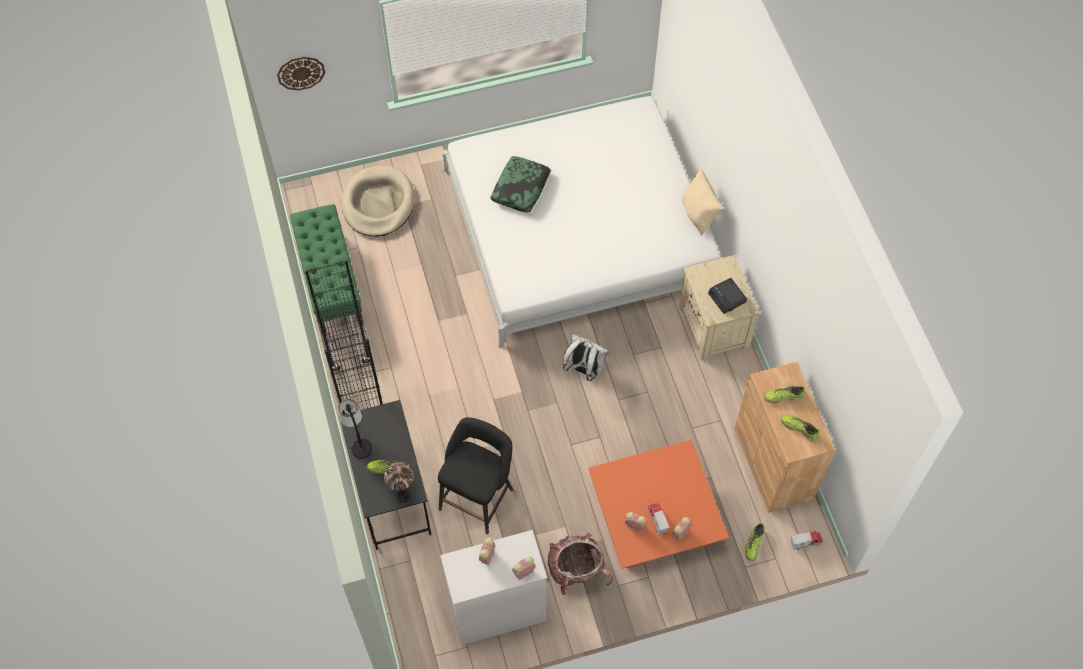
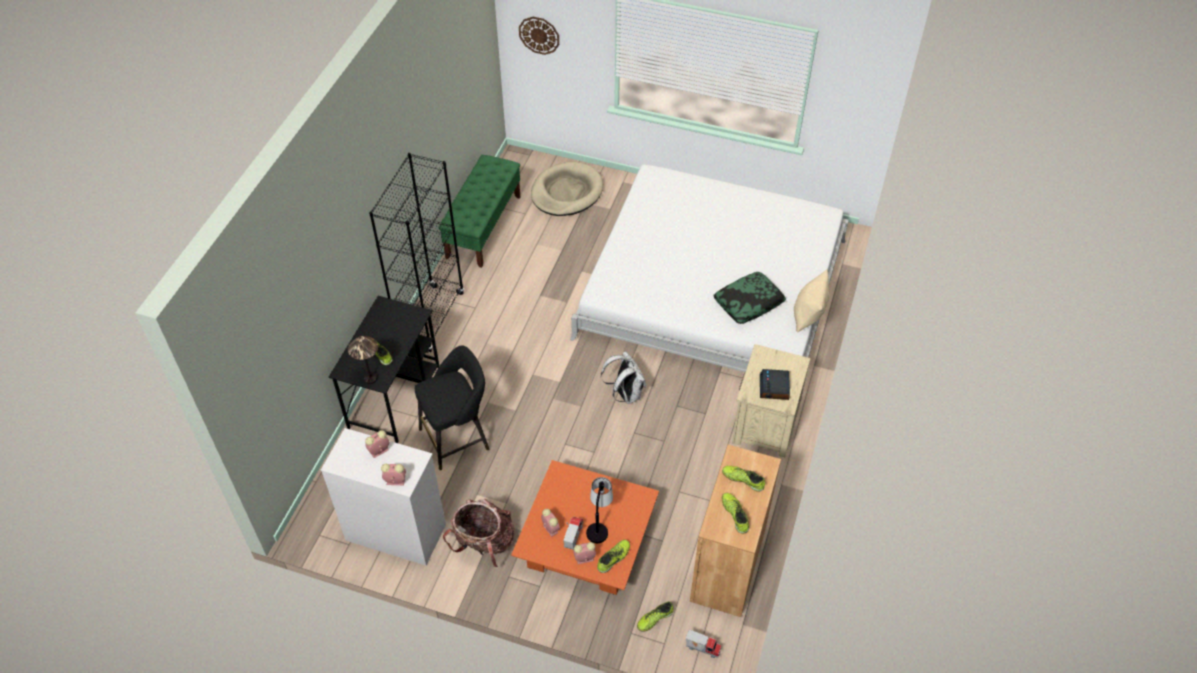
camera: 35 degrees right, 10 degrees down
(358, 440) = (375, 320): table lamp -> table lamp (598, 524)
(521, 188) = (671, 222): pillow -> pillow (748, 303)
(702, 517) = (614, 558): none -> shoe

